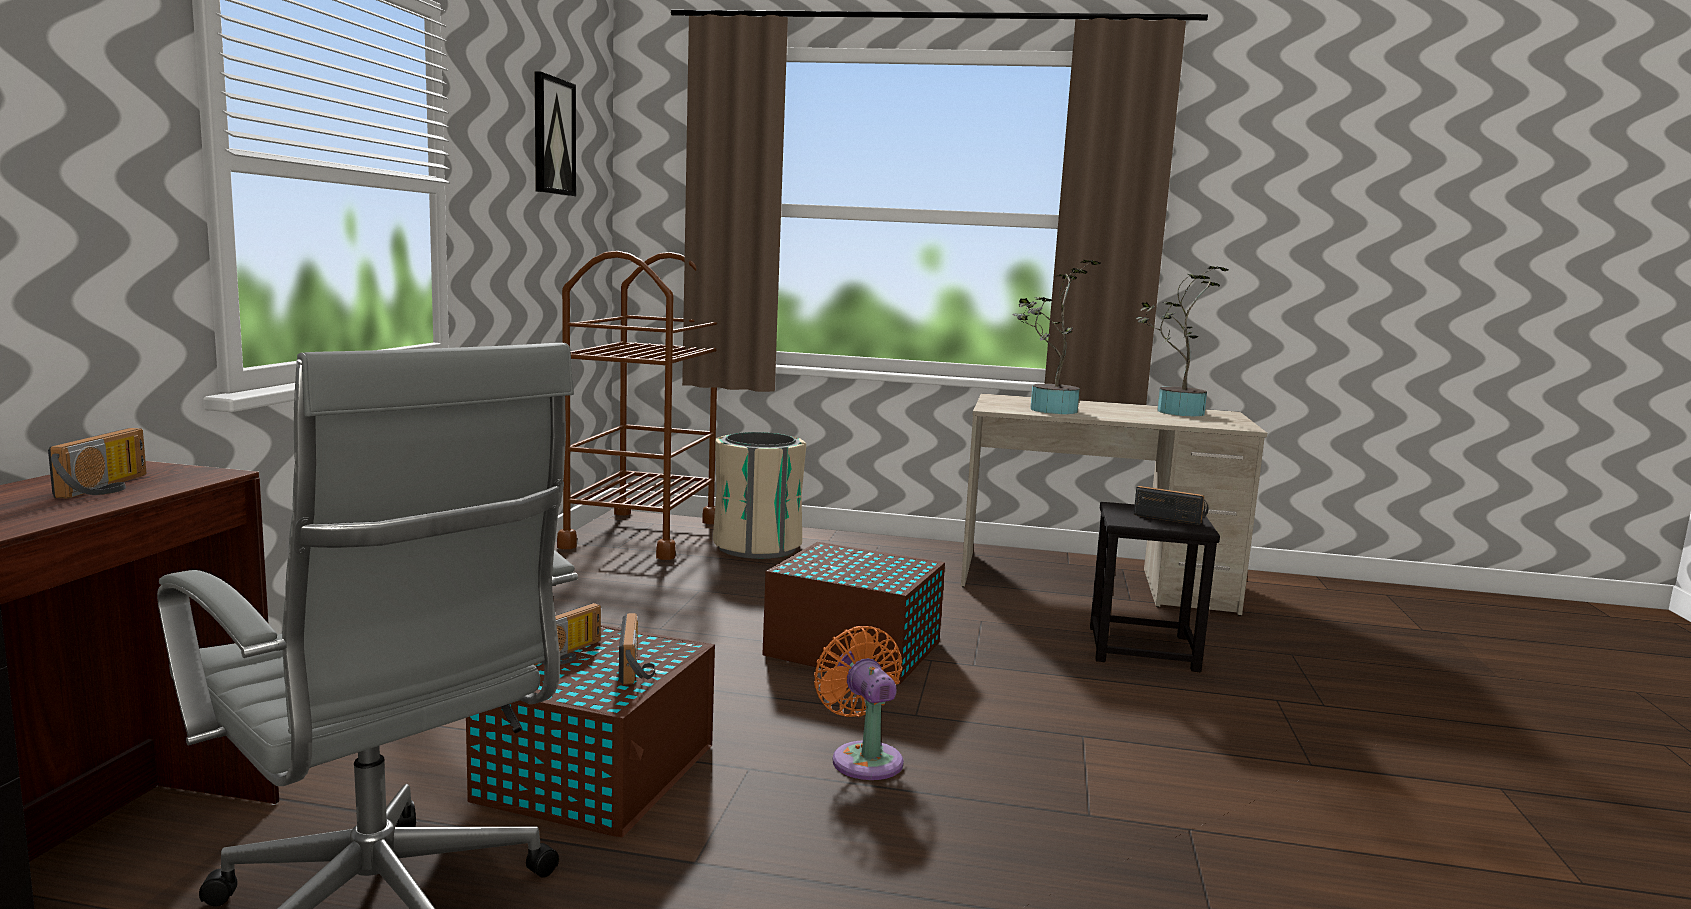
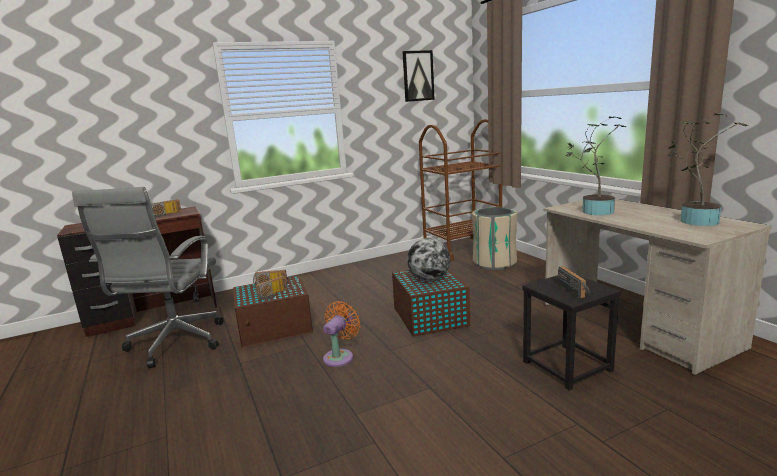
camera: 55 degrees right, 5 degrees up
(863, 566) = (429, 279): none -> globe

